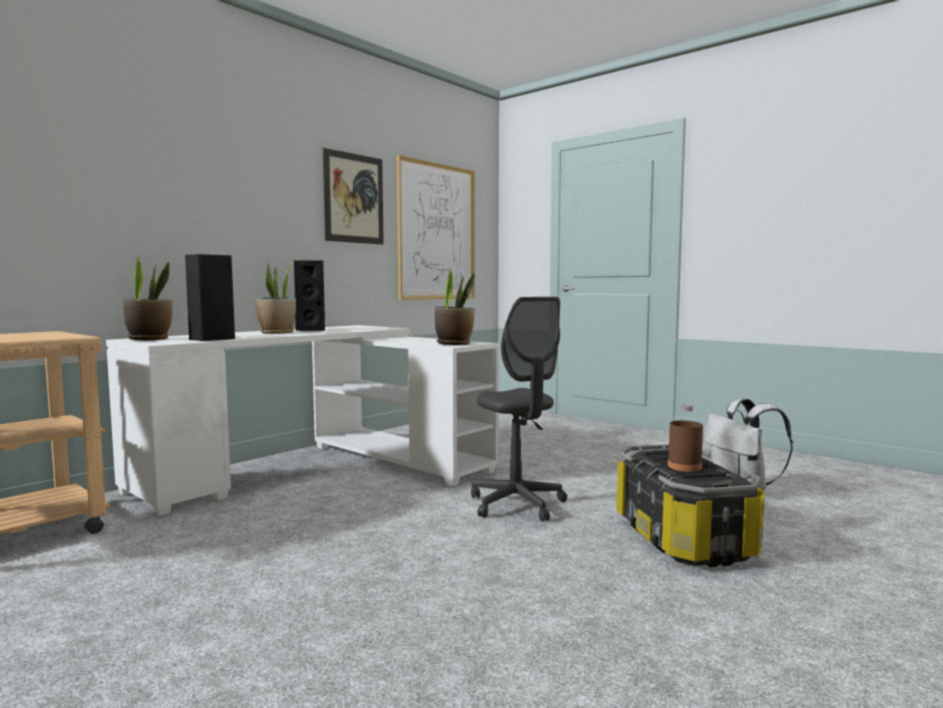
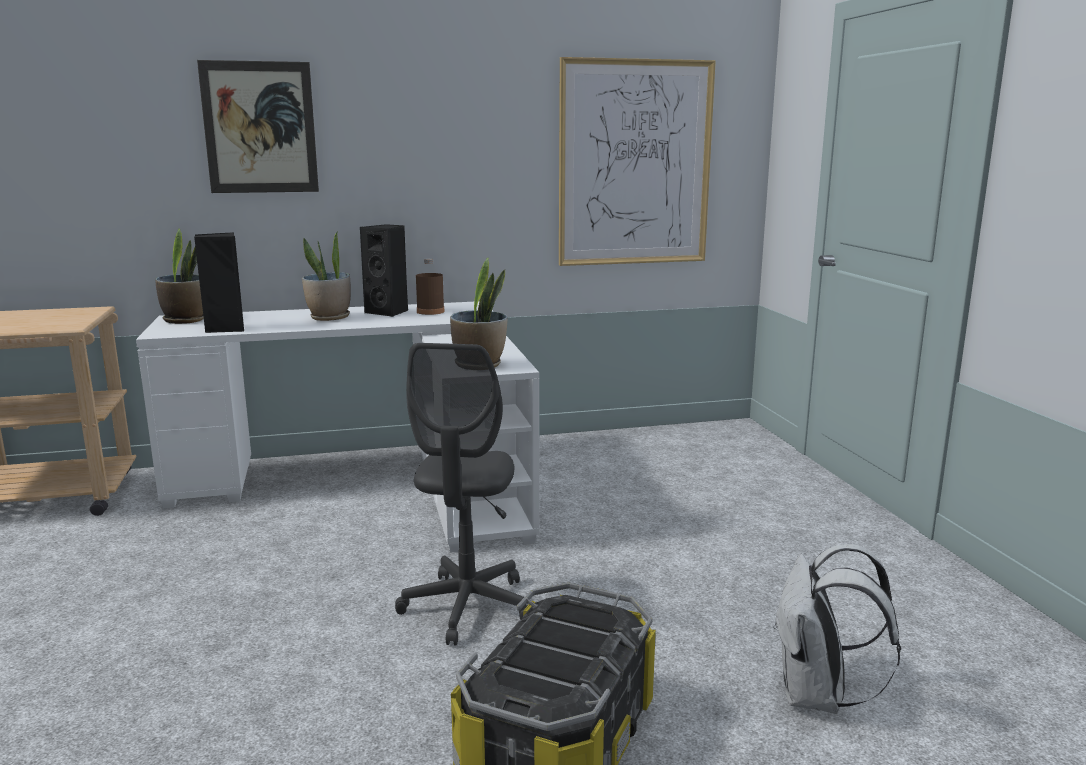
camera: 35 degrees right, 10 degrees up
(354, 198) = (483, 129): picture -> picture (260, 128)
(684, 466) = (558, 647): brown bottle -> brown bottle (430, 312)

